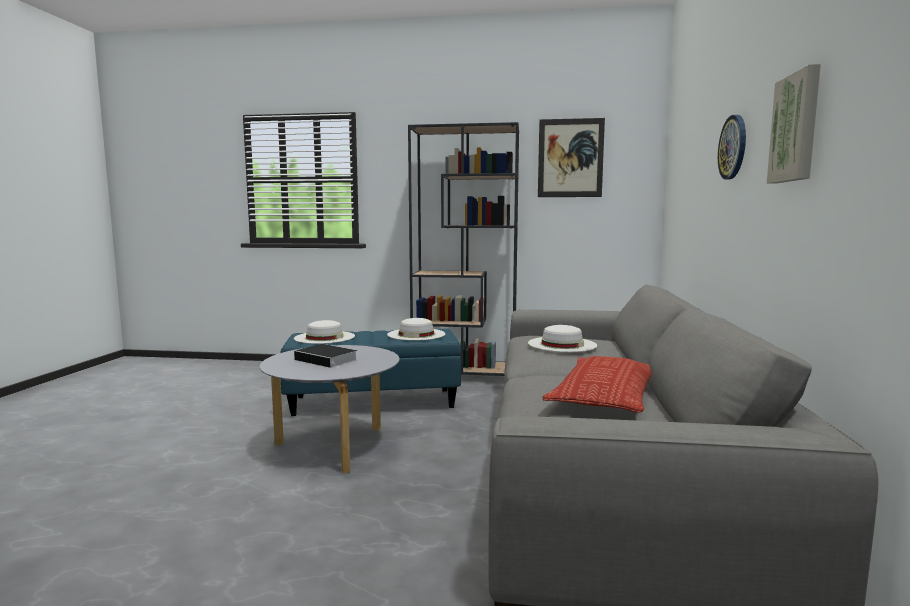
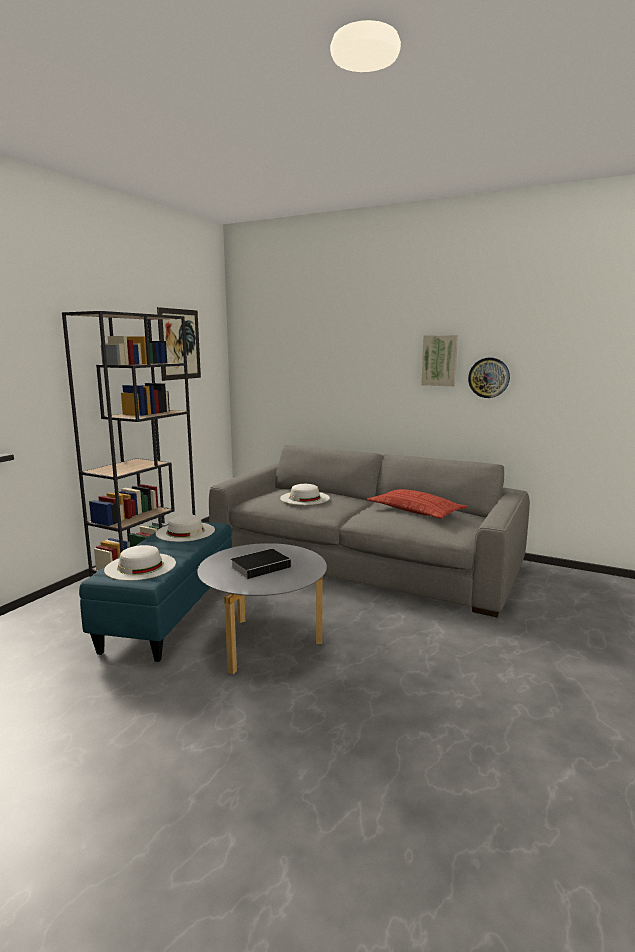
camera: 70 degrees left, 5 degrees up
(733, 147) = (364, 358): wall clock -> wall clock (489, 377)

